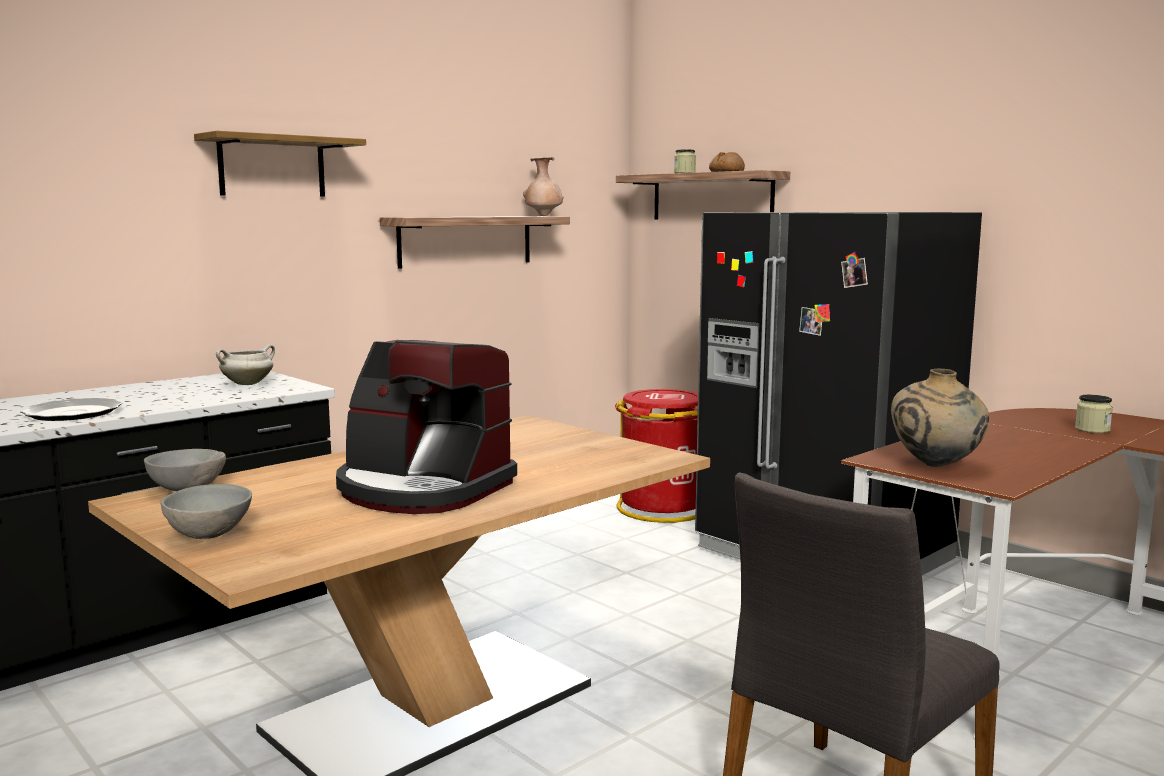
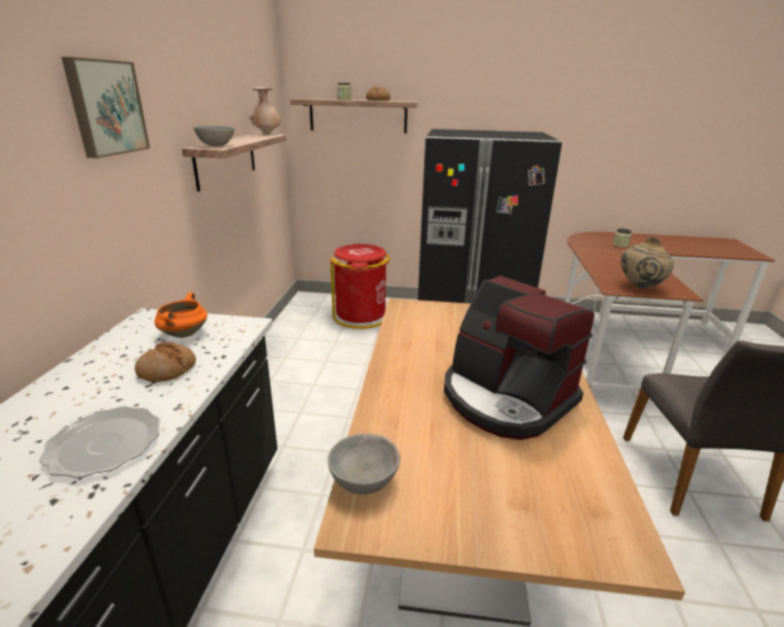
camera: 40 degrees left, 15 degrees up
(187, 396) = (167, 369): none -> bread
(211, 534) = (513, 528): grey bowl -> grey bowl (217, 146)
(248, 384) = (184, 334): white cooking pot -> orange cooking pot
(272, 167) = (106, 108): shelf -> picture
(422, 489) = (505, 398): coffee machine -> coffee machine turned 60 degrees clockwise

